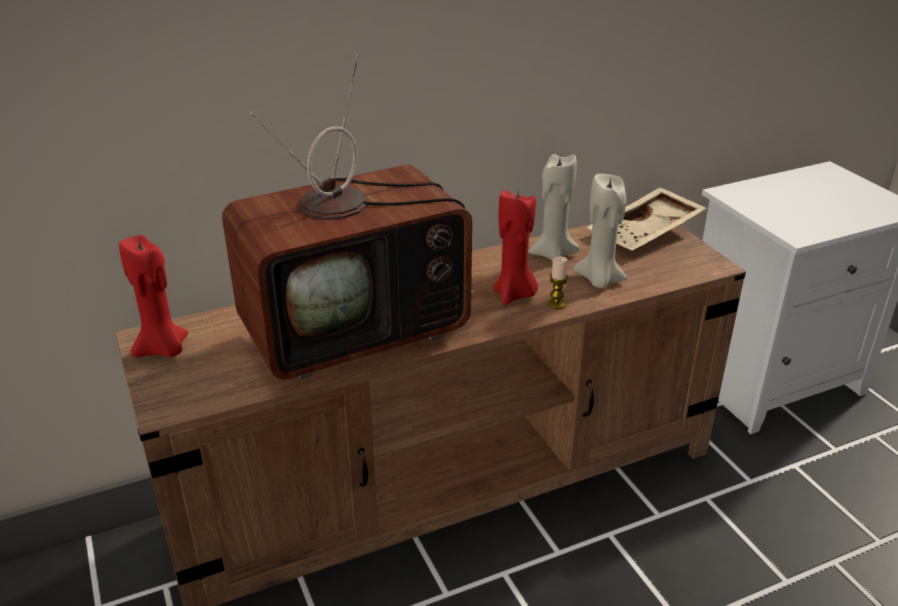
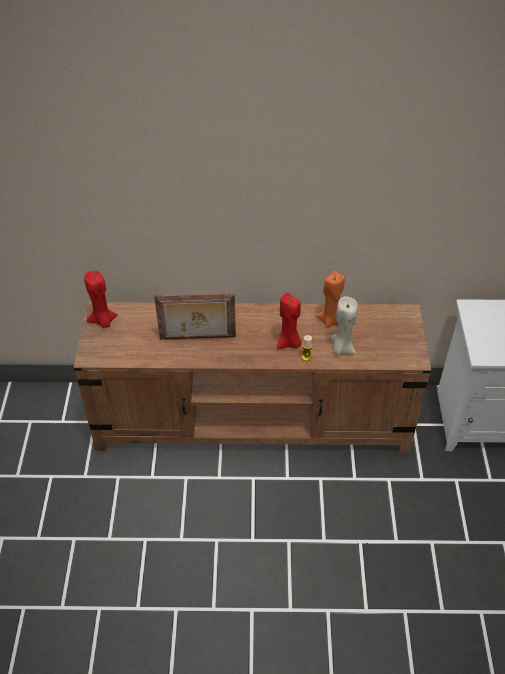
camera: 25 degrees right, 15 degrees up
(358, 328) = (197, 338): television -> picture frame
(552, 253) = (330, 320): beige candle -> orange candle
(646, 233) = (396, 322): beige tray -> none

